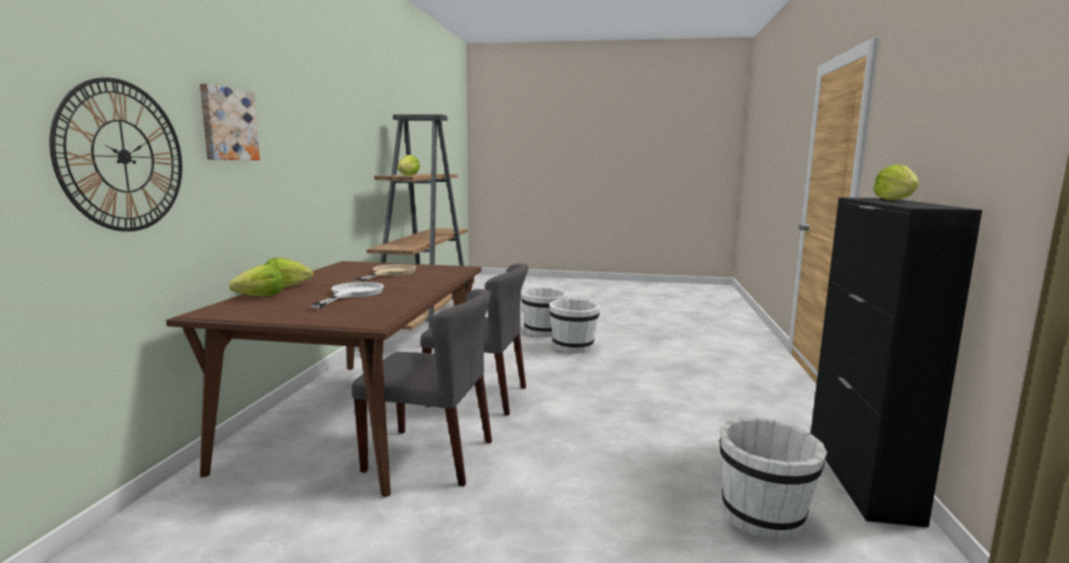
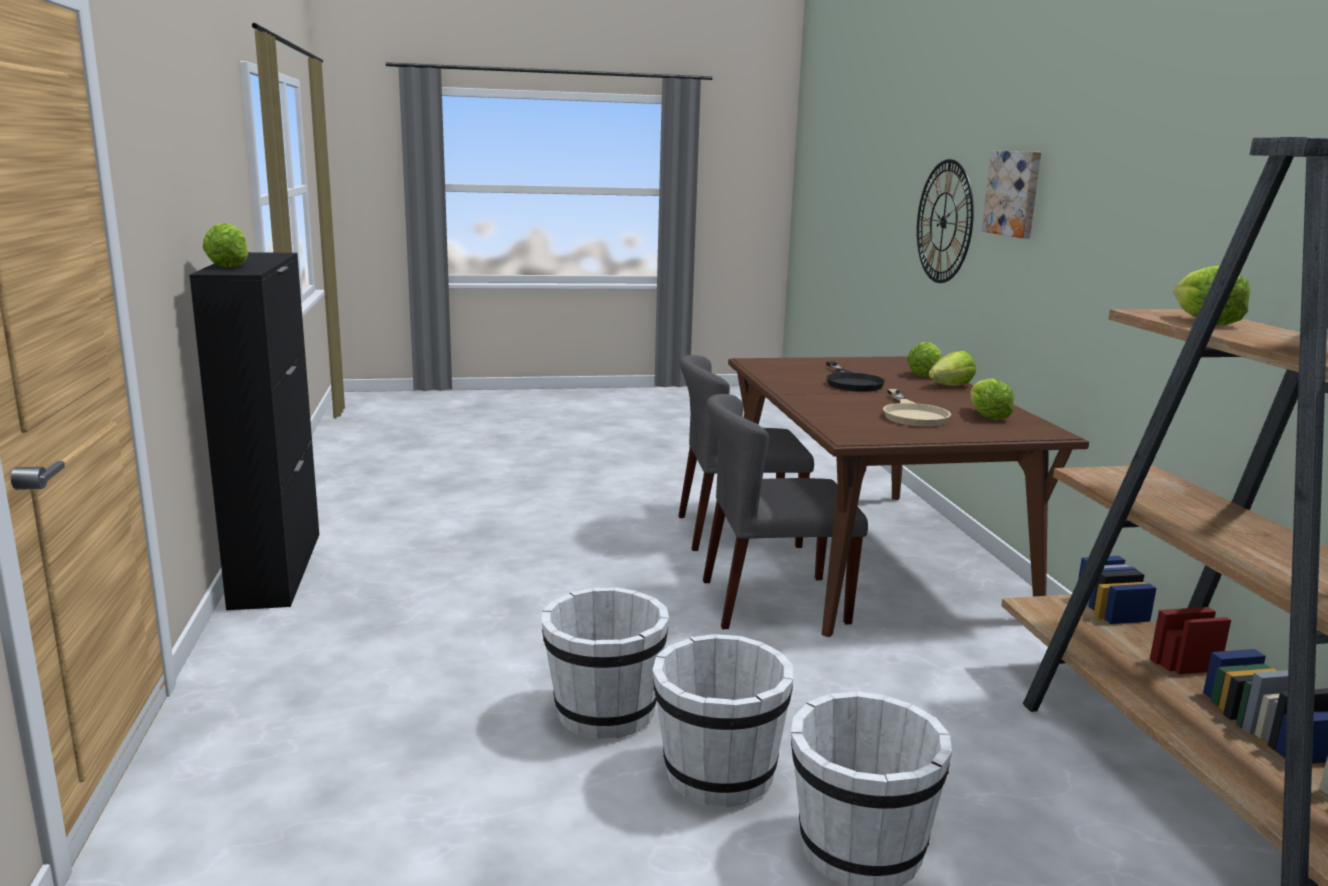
camera: 160 degrees right, 5 degrees up
(348, 270) = (986, 416): none -> lettuce
(352, 294) = (851, 382): white frying pan -> black frying pan
(763, 517) = (412, 527): white bucket -> white bucket (604, 713)

